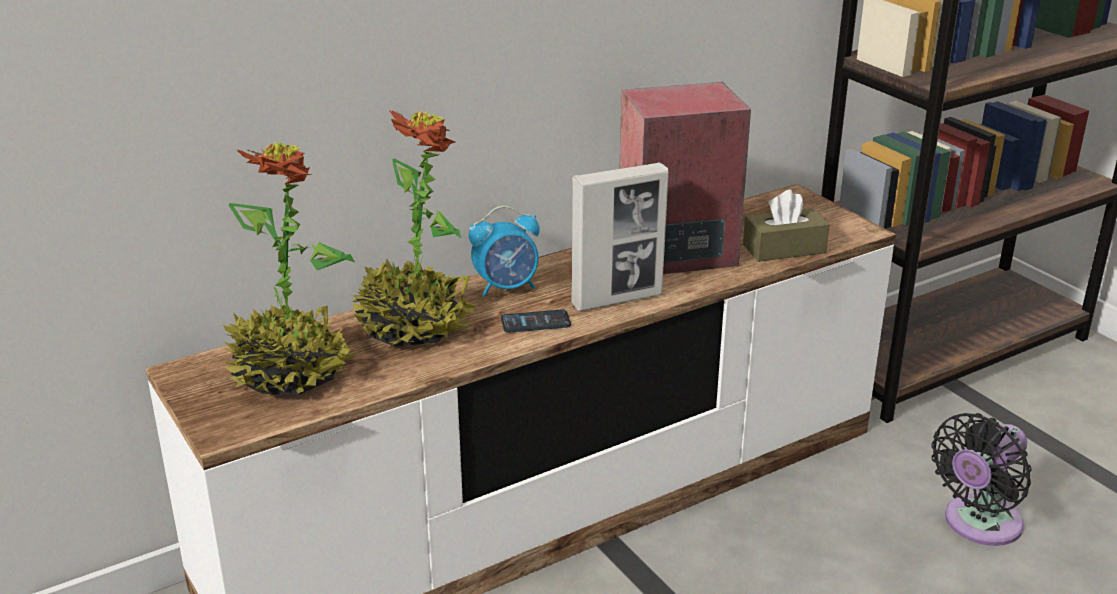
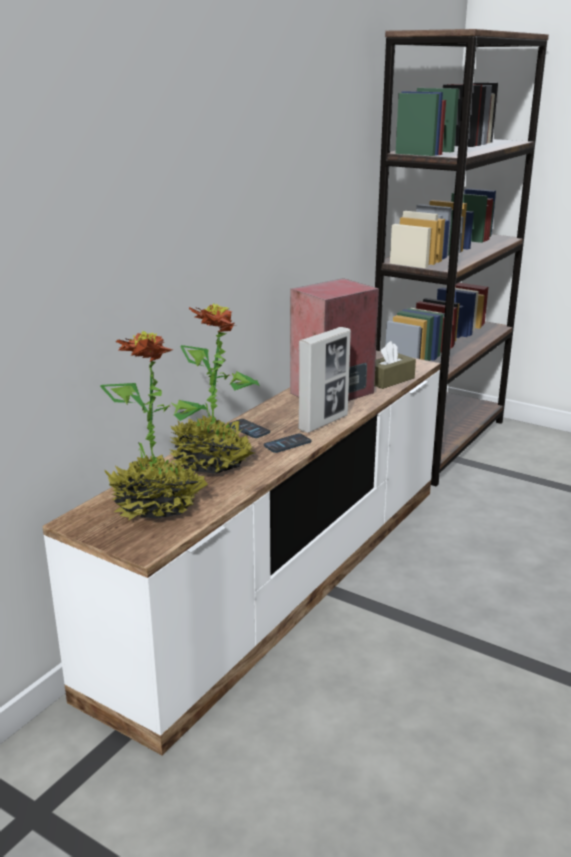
camera: 25 degrees left, 5 degrees down
(507, 287) = (248, 429): alarm clock -> phone
(978, 525) = (523, 526): black fan -> none

